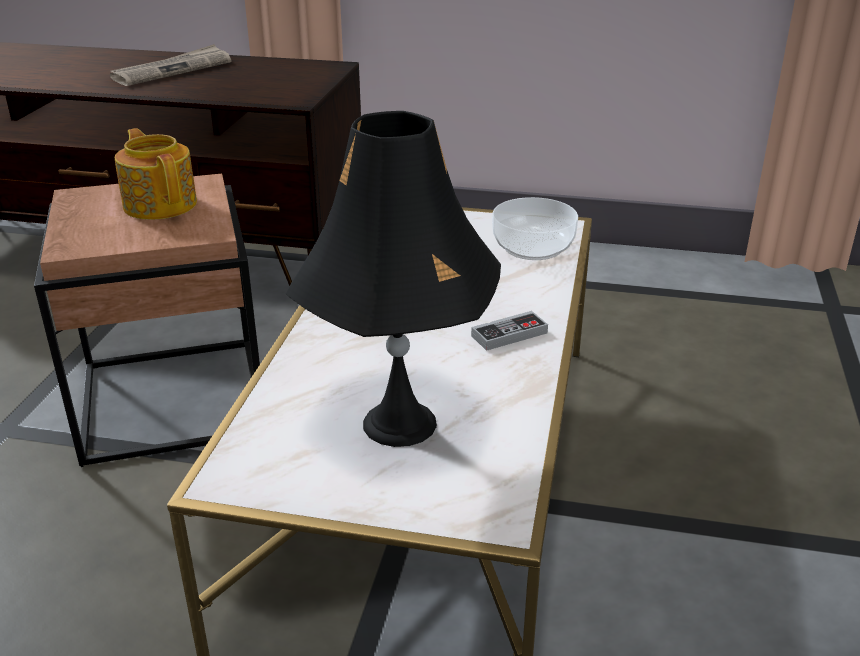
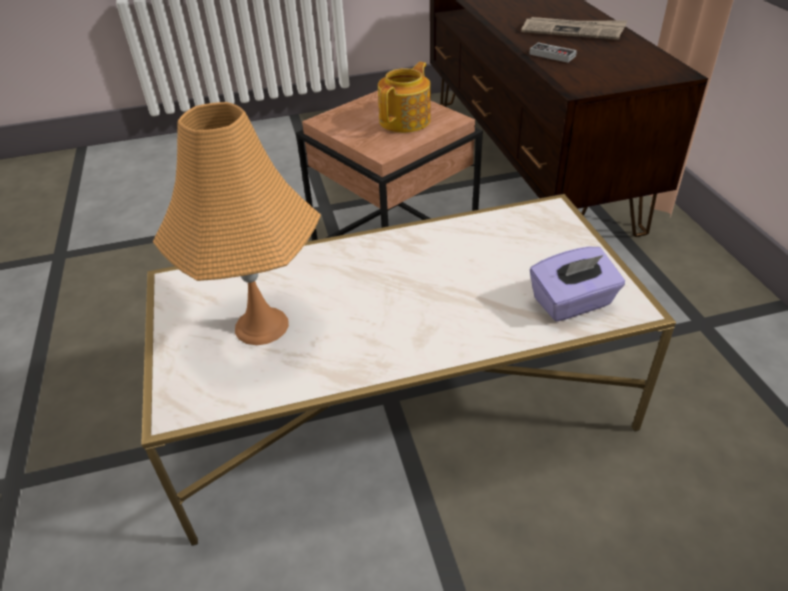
camera: 65 degrees right, 10 degrees up
(399, 424) = (261, 326): black table lamp -> orange table lamp
(509, 334) = (411, 338): game controller -> game controller (552, 55)
(532, 246) = (572, 303): bowl -> purple tissue box

